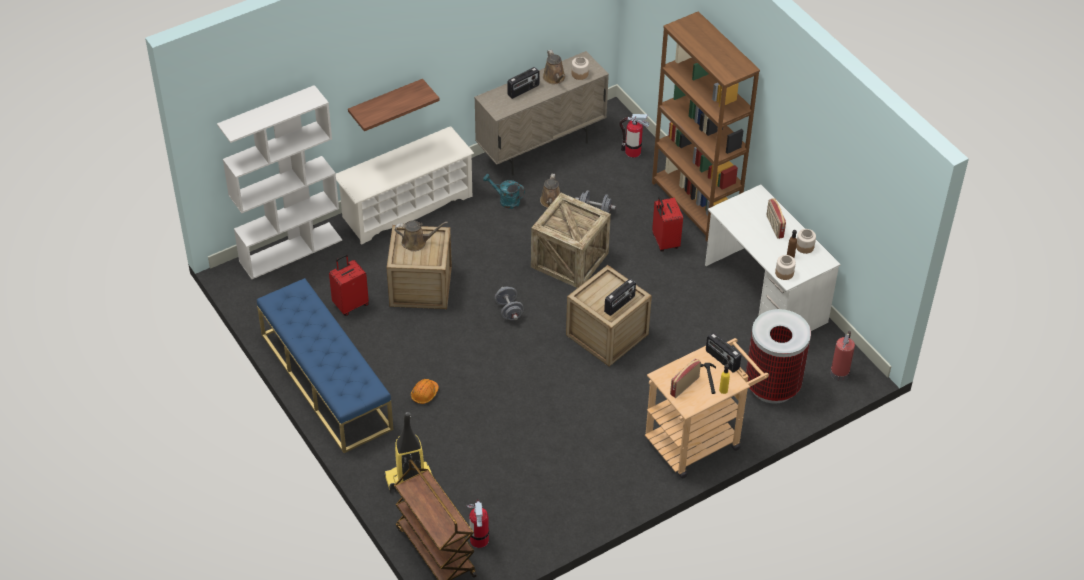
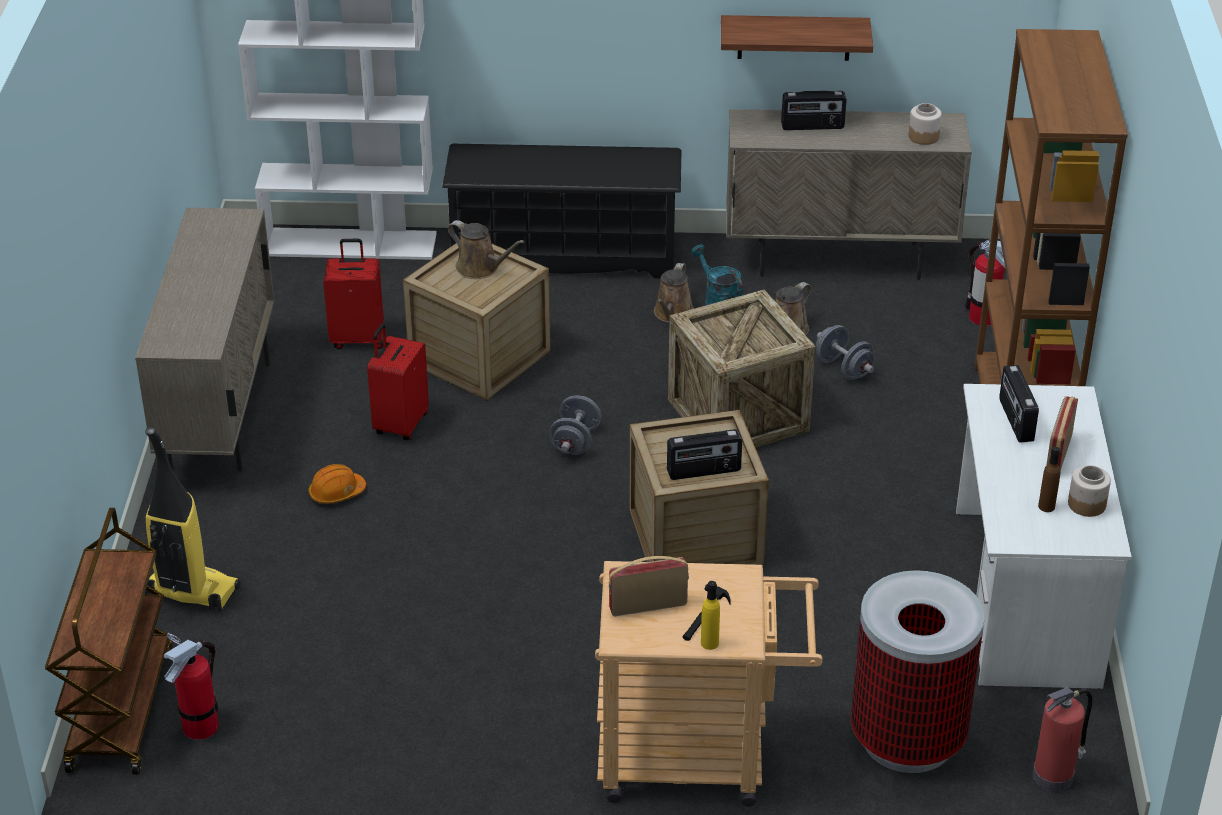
camera: 35 degrees right, 10 degrees down
(325, 381) = (221, 415): blue bench -> beige cabinet
(386, 103) = (560, 50): shelf -> shelf (794, 37)
(406, 206) = (565, 255): white shoe rack -> black shoe rack
(554, 78) = (877, 129): brown watering can -> brown watering can (672, 314)
(664, 242) = (918, 453): red suitcase -> red suitcase (400, 424)
(722, 360) = (753, 597): radio -> radio (1015, 420)
(784, 273) = (1010, 527): jar -> none

